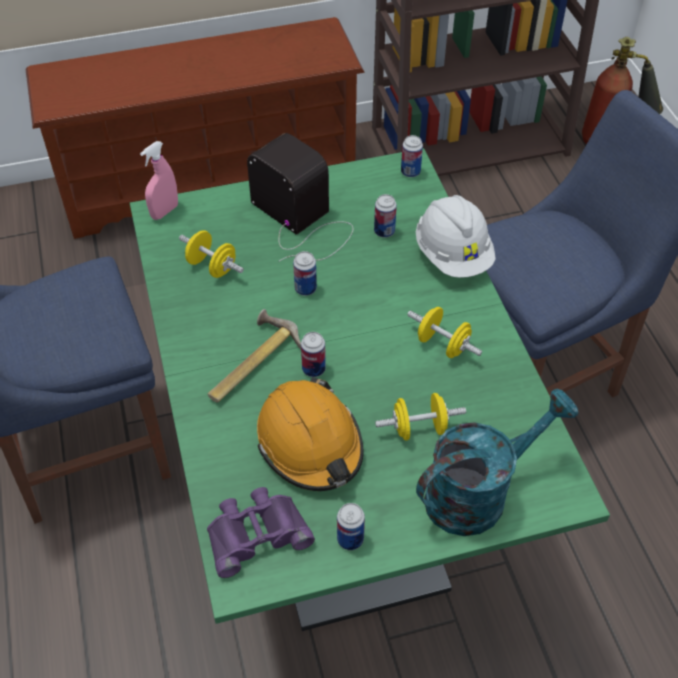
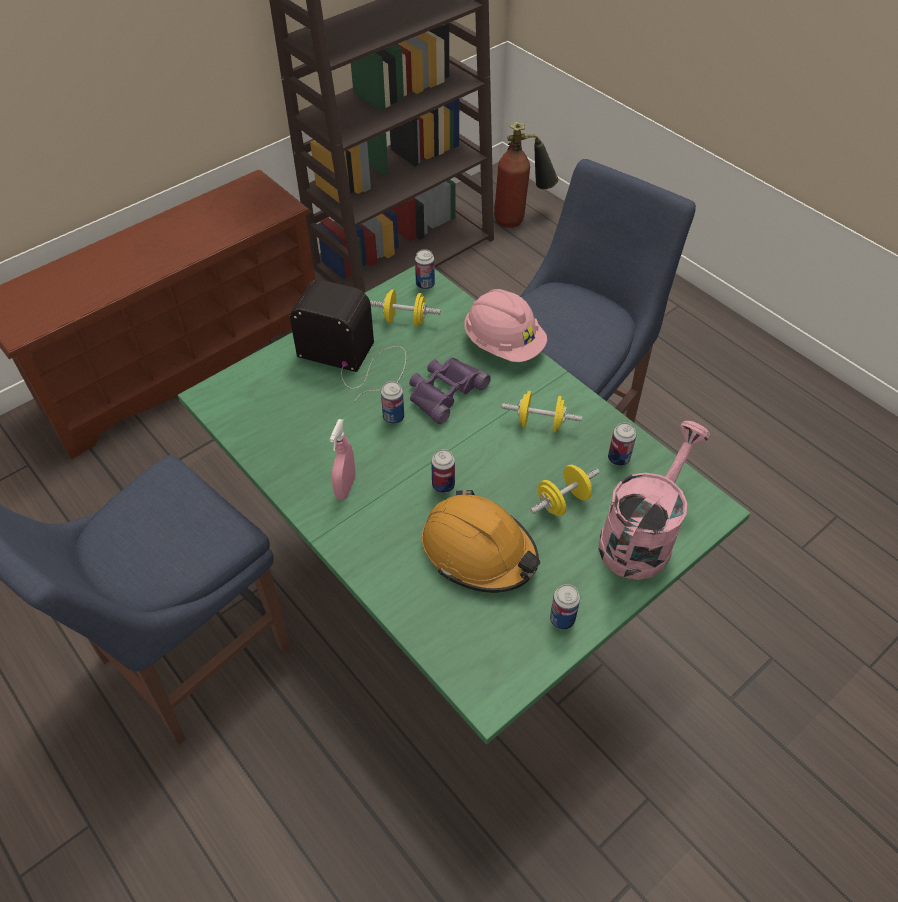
camera: 25 degrees left, 0 degrees up
(164, 211) = (218, 392): pink spray bottle -> pink spray bottle (345, 487)
(212, 266) = (295, 427): yellow dumbbell -> yellow dumbbell (405, 320)
(250, 362) = (383, 500): hammer -> none
(256, 533) = (479, 649): purple binoculars -> purple binoculars (444, 392)
(384, 231) = (433, 343): can -> can (618, 458)
(453, 255) = (503, 344): white hard hat -> pink hard hat
(478, 492) = (641, 535): turquoise watering can -> pink watering can

